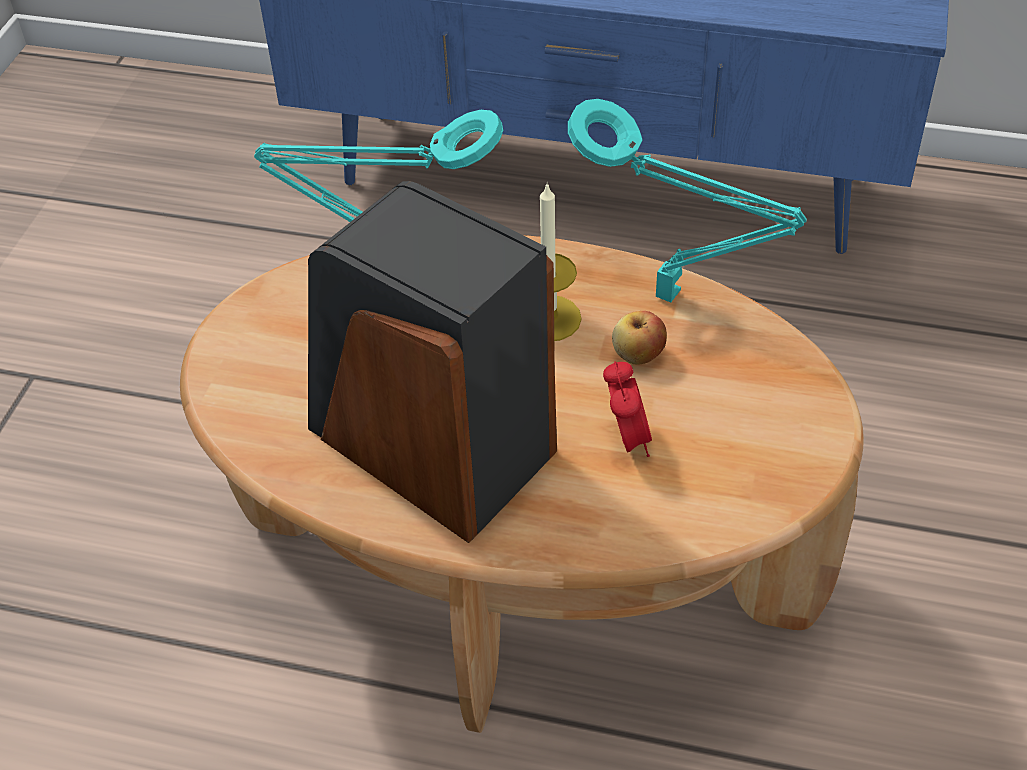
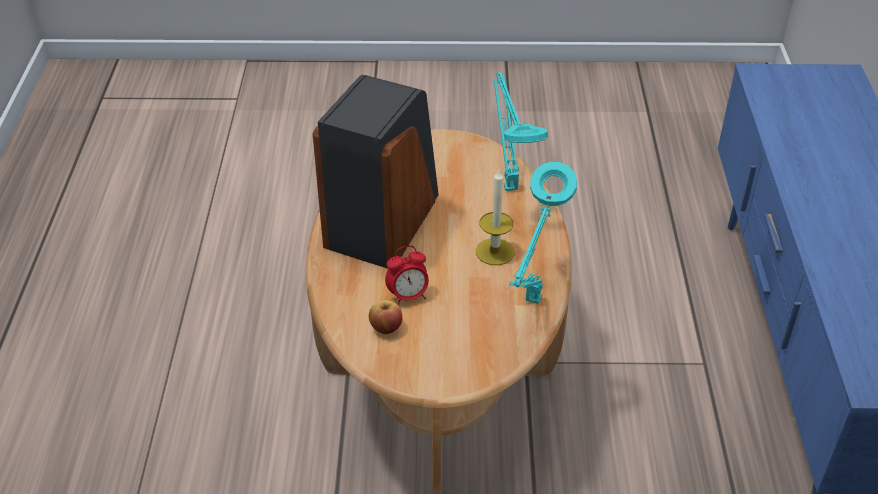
camera: 75 degrees right, 5 degrees down
(638, 355) = (477, 293): apple -> apple (386, 327)

